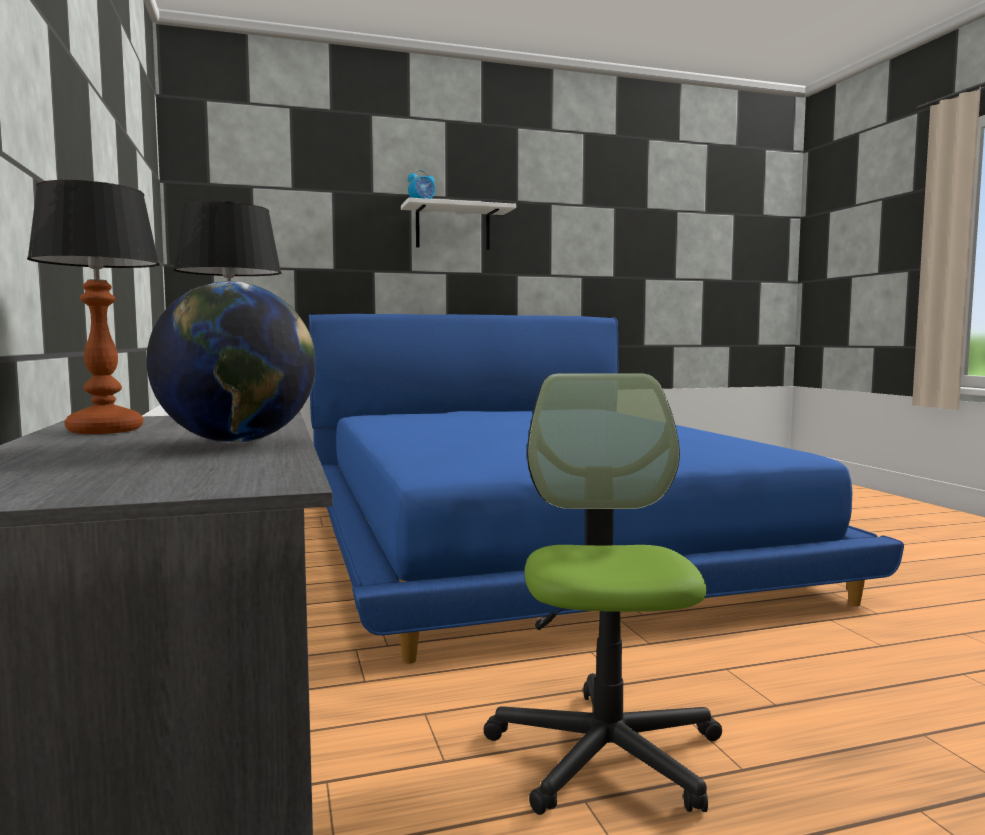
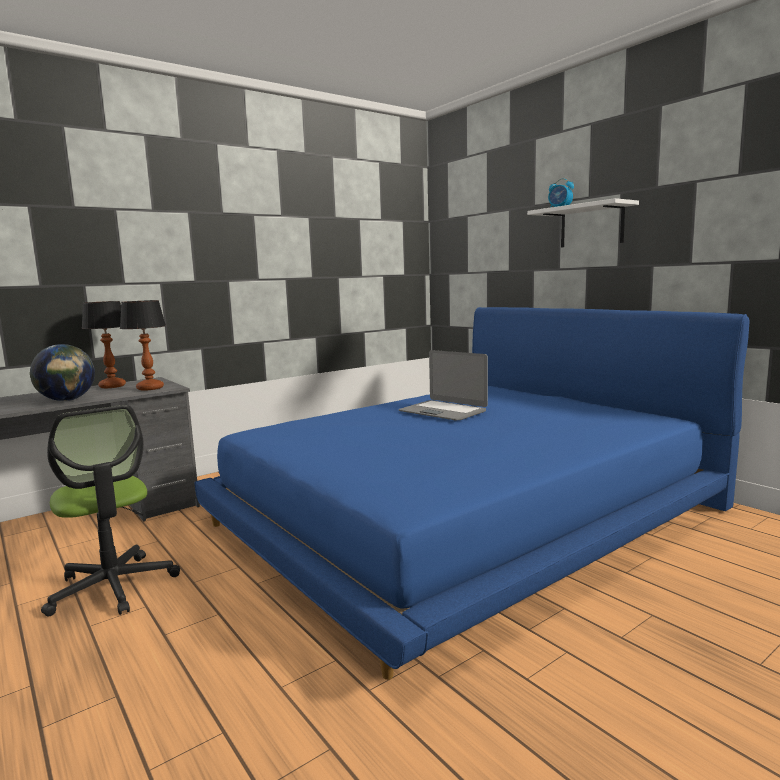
camera: 70 degrees right, 5 degrees up
(477, 426) = (443, 411): none -> laptop
(605, 753) = (113, 587): office chair -> office chair turned 75 degrees clockwise

